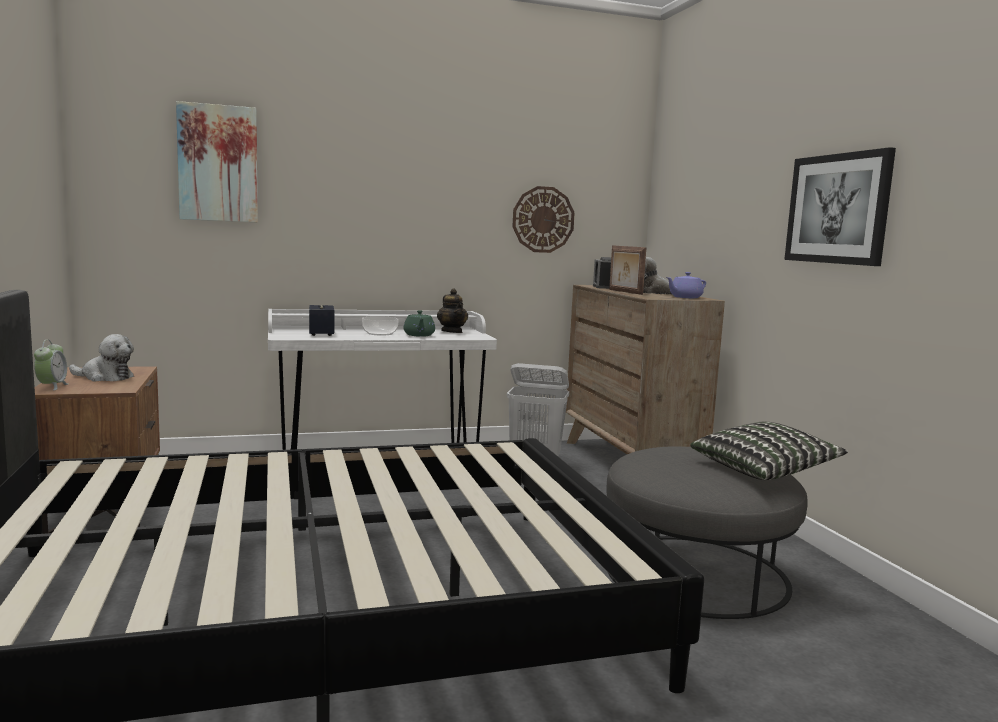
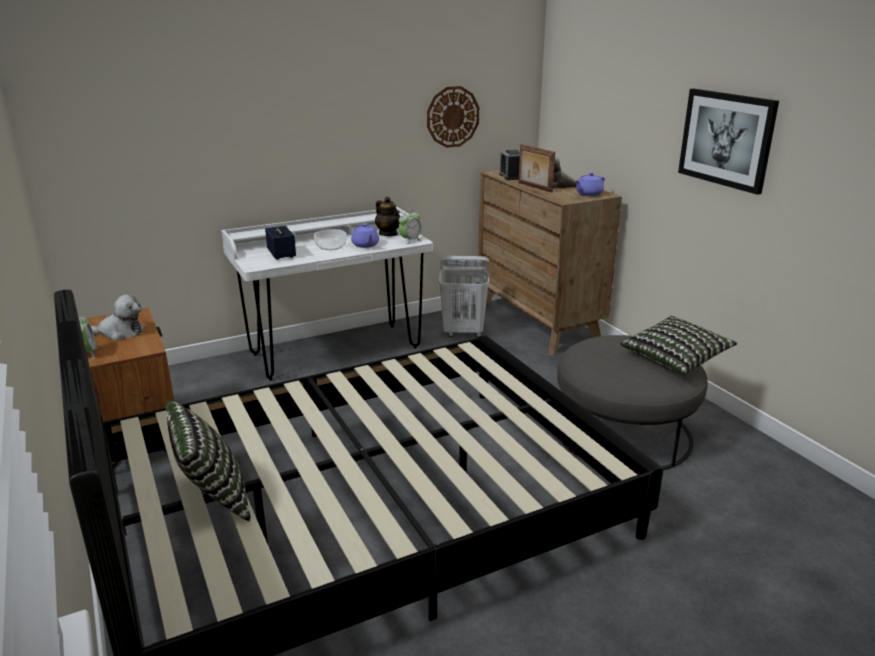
camera: 10 degrees left, 15 degrees up
(90, 533) = (213, 498): none -> pillow
(218, 163) = (158, 101): picture -> none
(419, 335) = (365, 245): green teapot -> purple teapot
(472, 336) = (410, 240): none -> alarm clock

